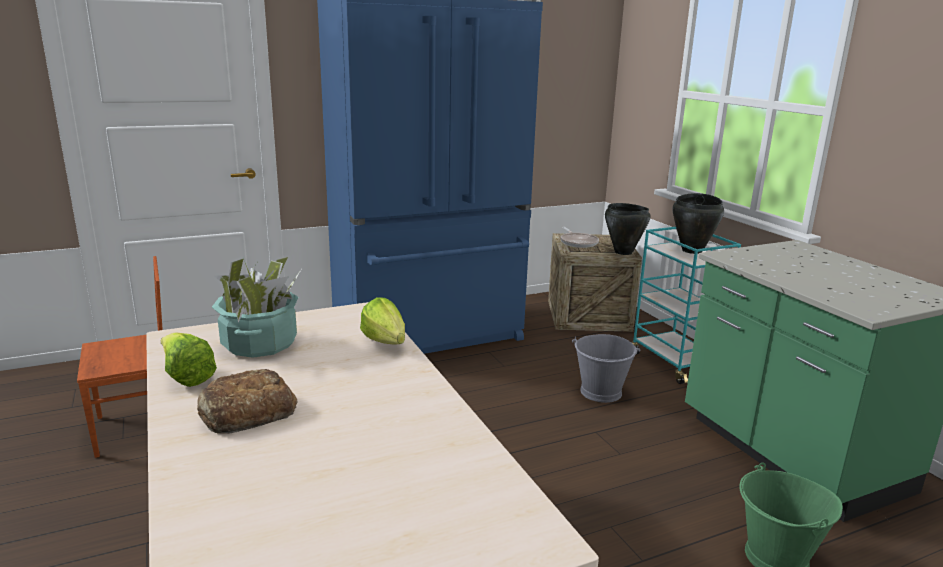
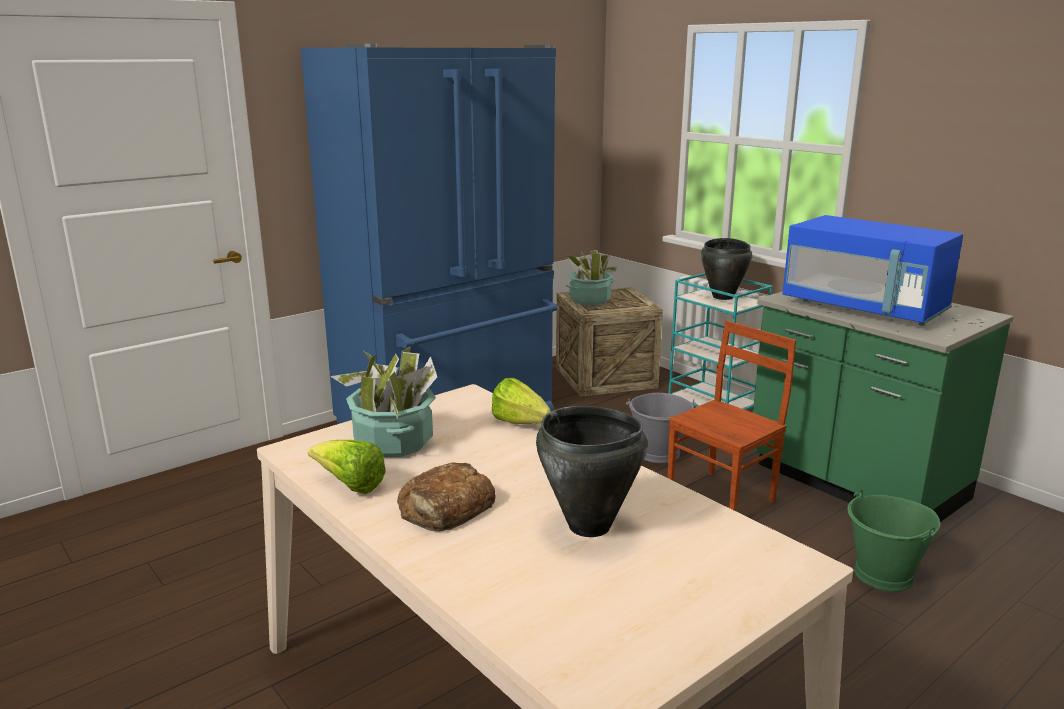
camera: 15 degrees left, 0 degrees up
(137, 429) = (175, 572): brown chair -> brown chair (723, 498)
(578, 242) = (589, 300): frying pan -> potted plant
(623, 252) = (641, 306): black cooking pot -> black cooking pot (589, 526)
(807, 274) = (864, 308): none -> blue microwave

